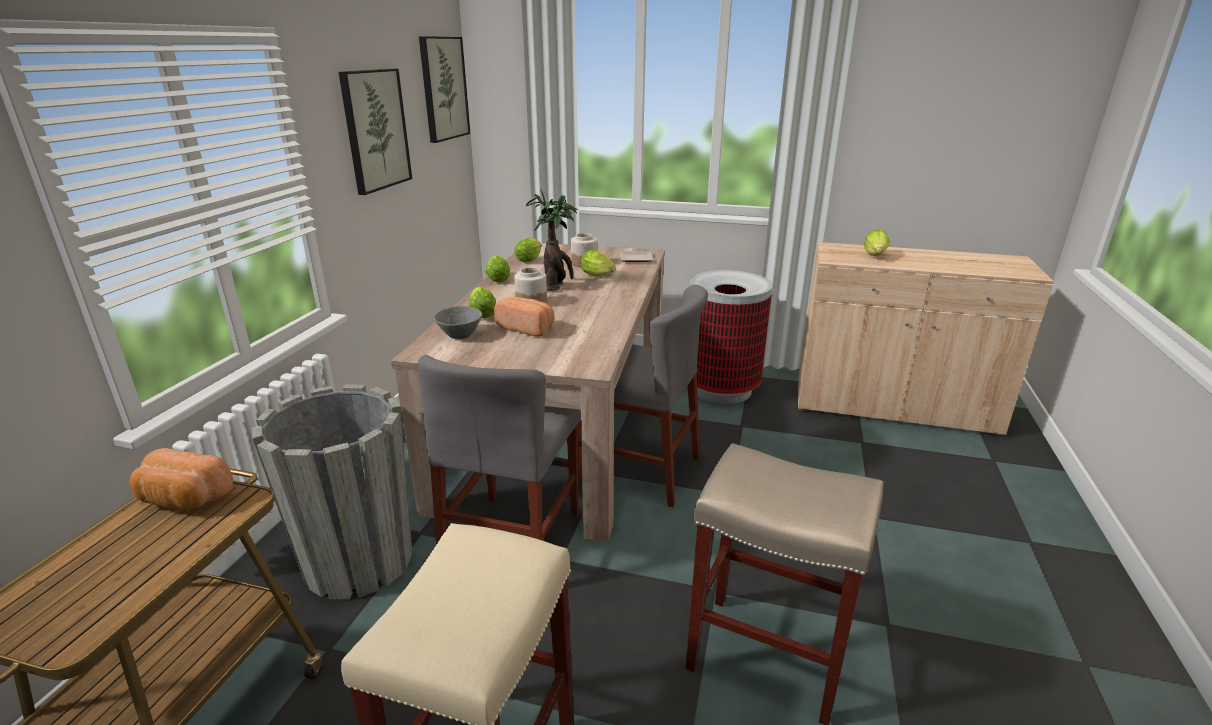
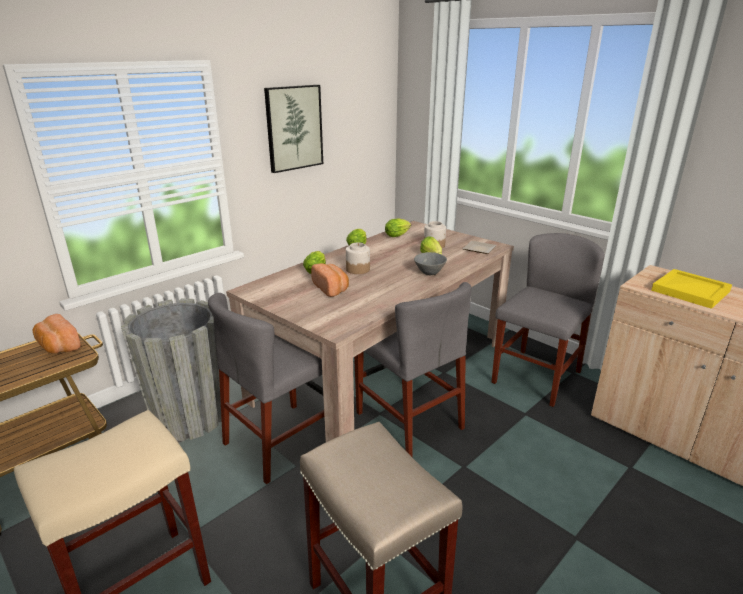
camera: 30 degrees right, 0 degrees up
(443, 88) = (369, 98): picture -> none
(458, 335) = (283, 283): grey bowl -> grey bowl (428, 272)
(557, 286) = (391, 260): potted plant -> none
(721, 389) = (536, 377): trash can -> grey chair
(875, 256) = (691, 291): lettuce -> yellow tray

